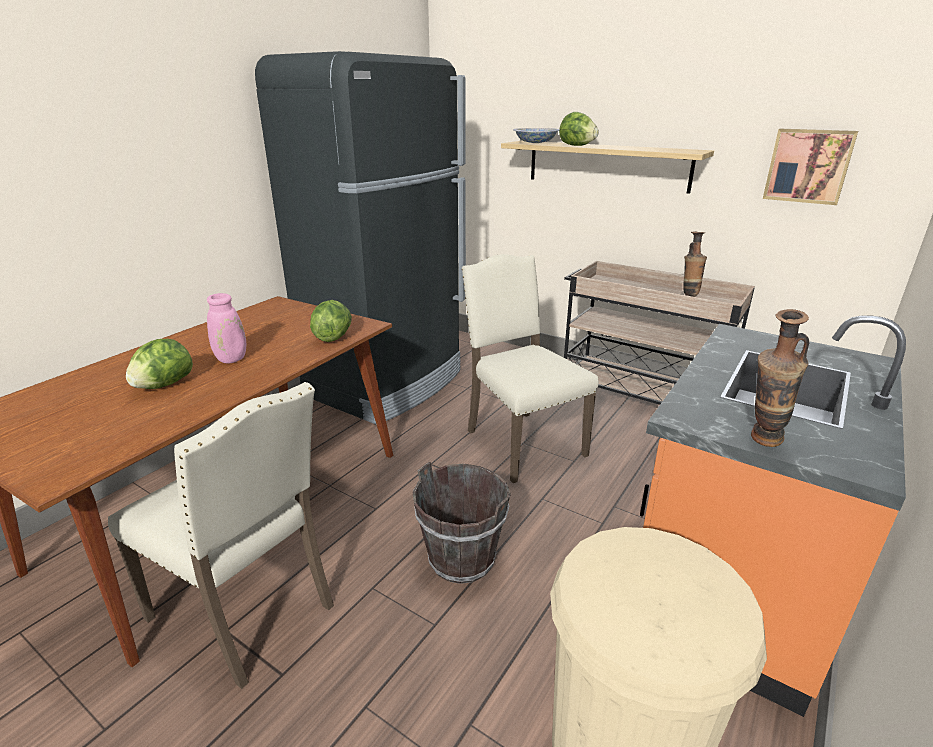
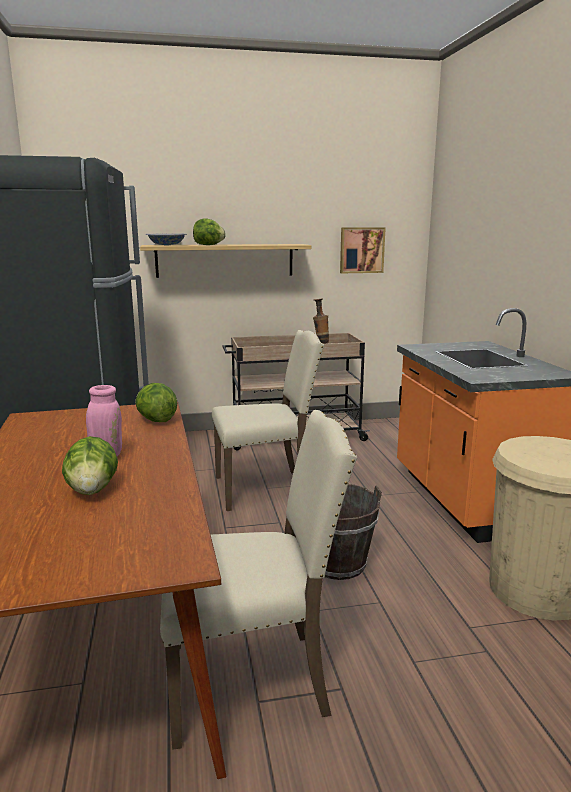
camera: 45 degrees left, 10 degrees down
(521, 442) = (265, 488): beige chair -> beige chair turned 150 degrees clockwise
(761, 443) = (521, 377): vase -> none

